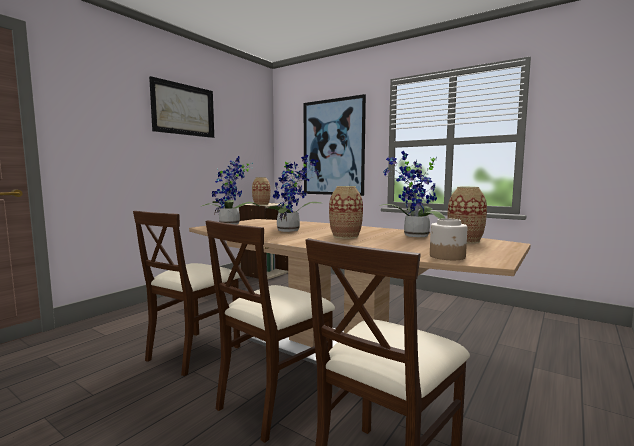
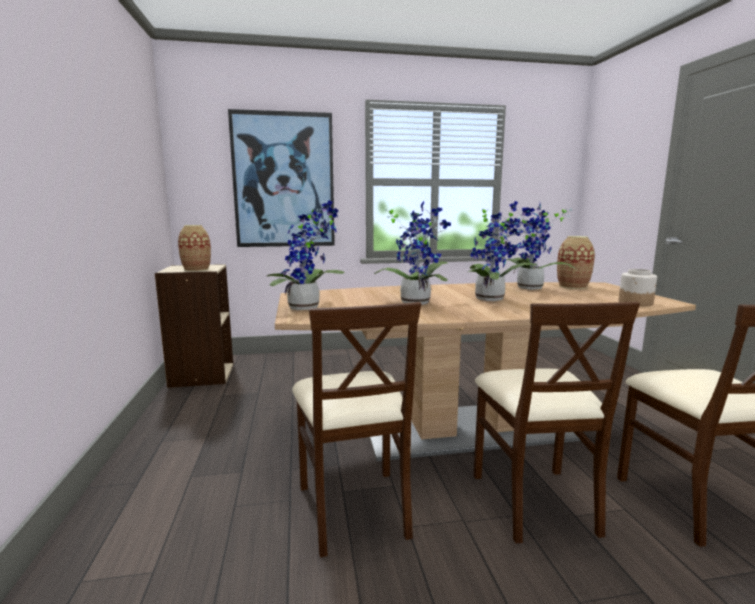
camera: 45 degrees left, 5 degrees up
(183, 109) = (83, 95): picture -> none
(345, 236) = (493, 298): vase -> potted plant

